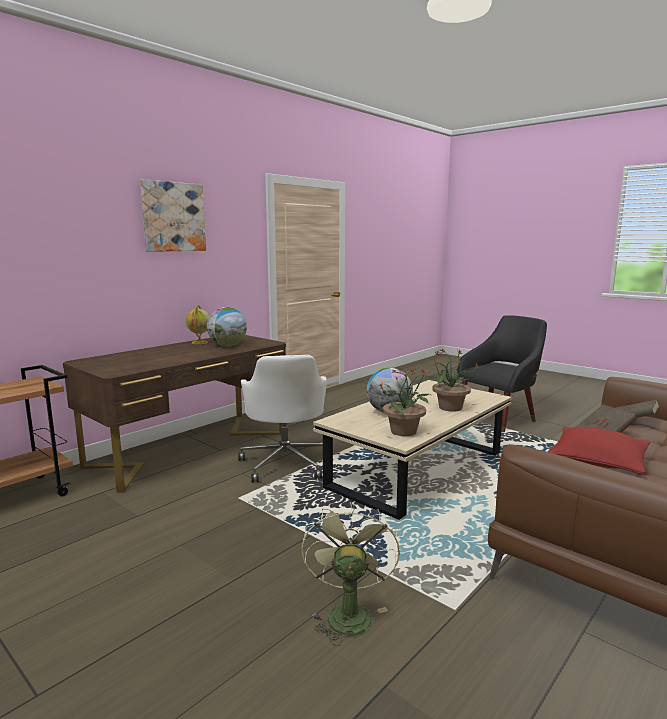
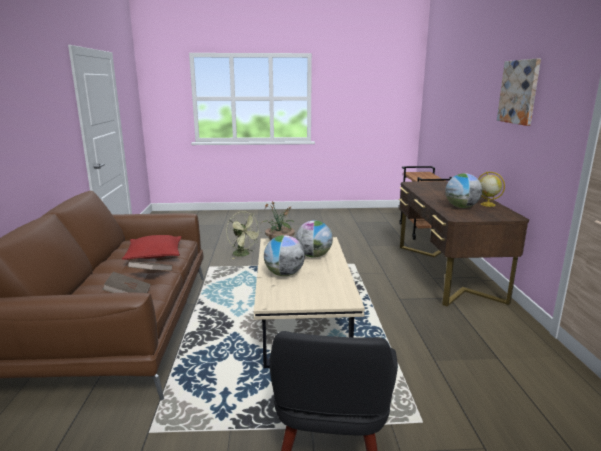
camera: 135 degrees right, 5 degrees up
(286, 462) = (382, 287): white office chair -> none
(449, 407) = (284, 274): potted plant -> globe

